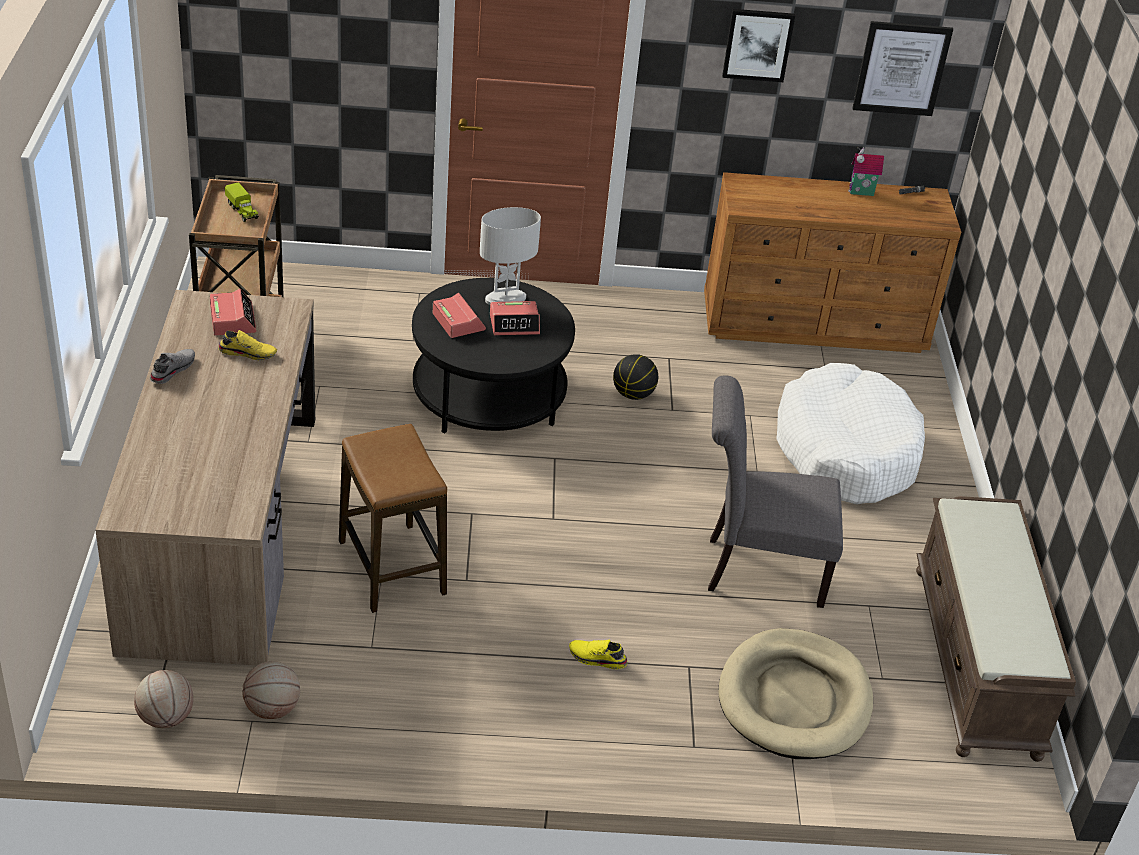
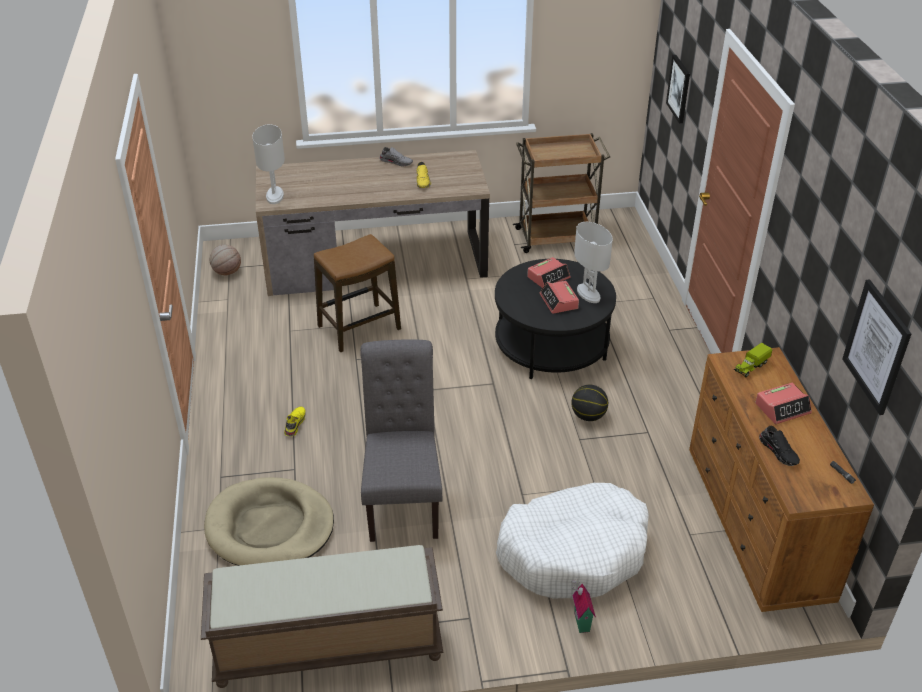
camera: 85 degrees right, 0 degrees up
(218, 514) = (274, 196): none -> white table lamp
(232, 319) = (454, 171): alarm clock -> alarm clock (782, 408)
(242, 211) = (569, 153): toy truck -> toy truck (750, 367)
(272, 709) = (236, 304): basketball -> none
(758, 44) = (815, 246): picture -> picture (679, 88)
(861, 193) = (811, 437): toy house -> toy house (580, 622)
(880, 214) = (779, 451): none -> black shoe

